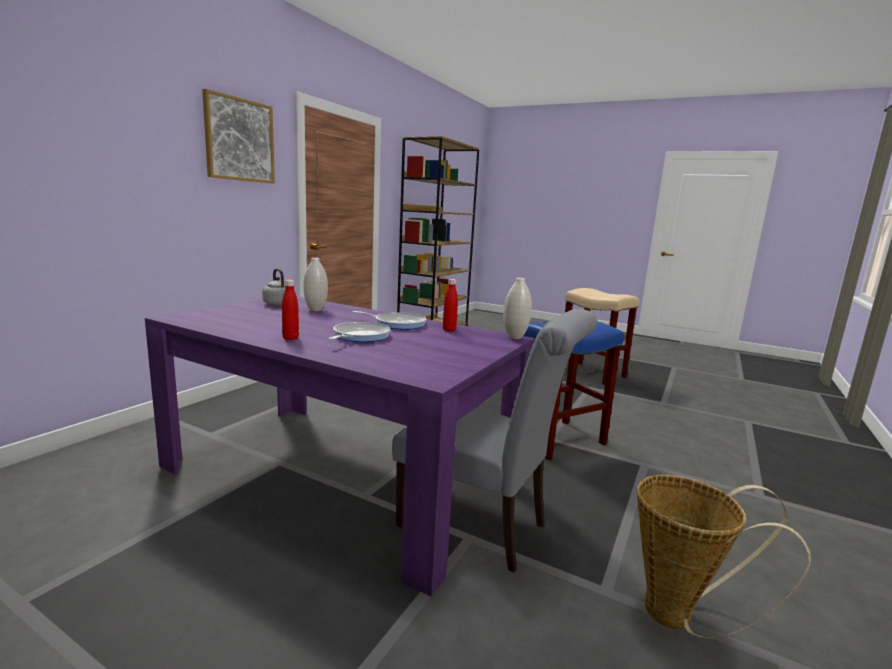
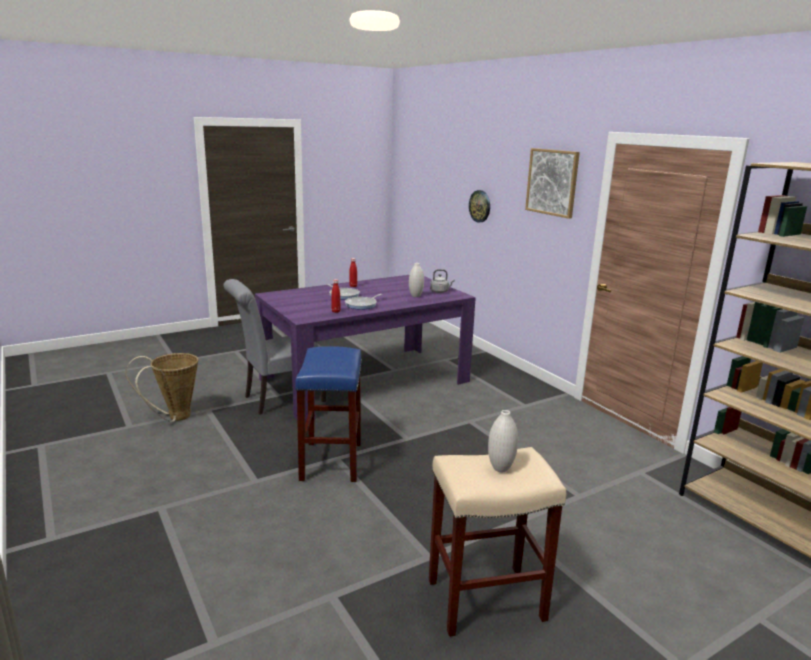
camera: 120 degrees right, 5 degrees up
(92, 177) = (480, 206): none -> wall clock
(515, 337) = (302, 320): white vase -> white vase (500, 468)

